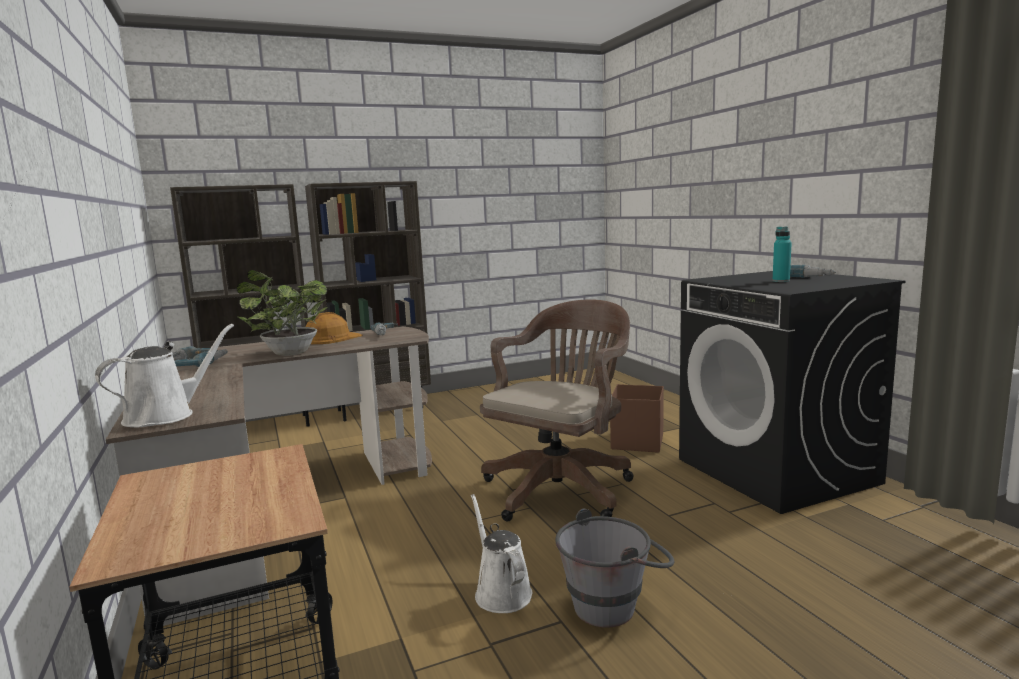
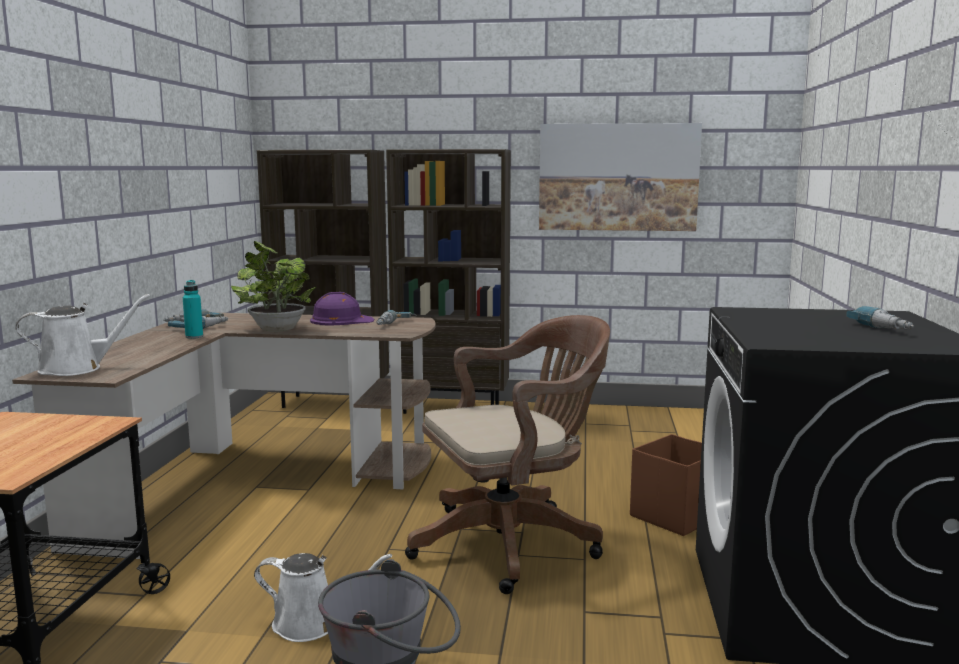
camera: 30 degrees right, 0 degrees up
(331, 338) = (341, 320): orange hard hat -> purple hard hat
(487, 203) = (618, 177): none -> picture
(501, 592) = (312, 624): white watering can -> white watering can turned 90 degrees clockwise
(781, 281) = (820, 328): turquoise bottle -> turquoise bottle (194, 337)

